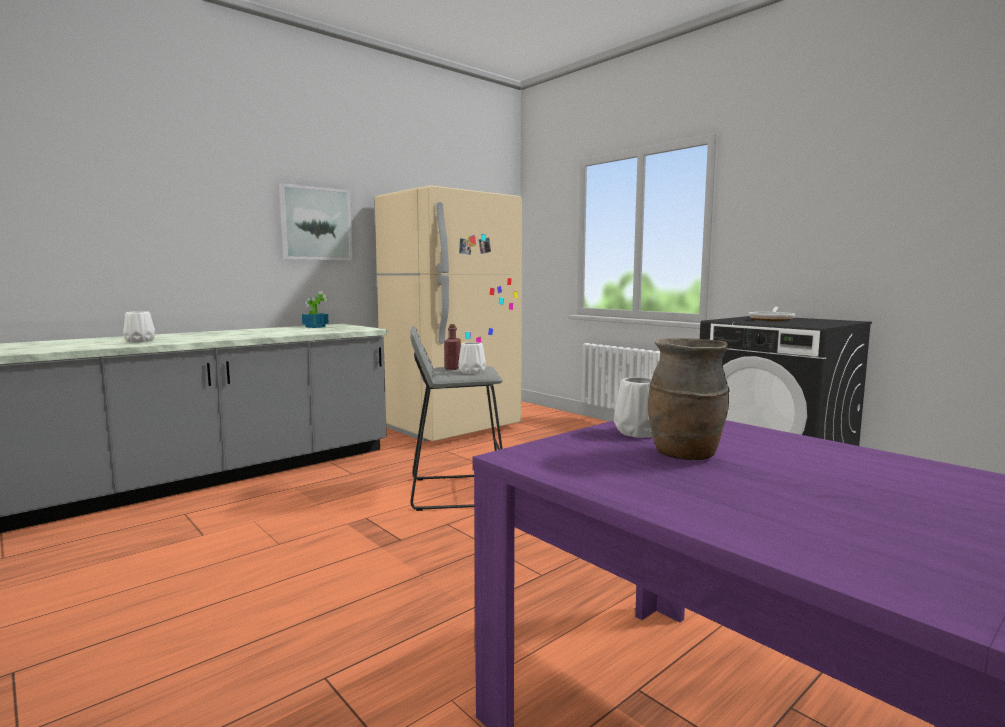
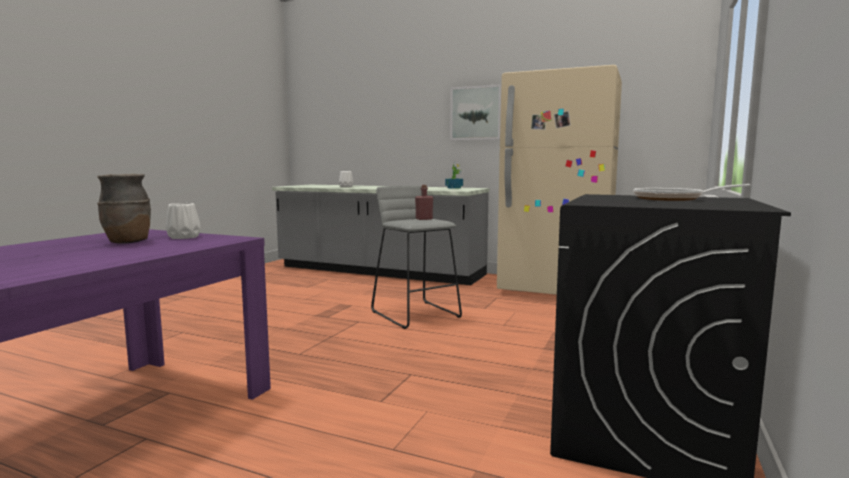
camera: 65 degrees right, 0 degrees up
(472, 372) = (412, 221): white vase -> none

